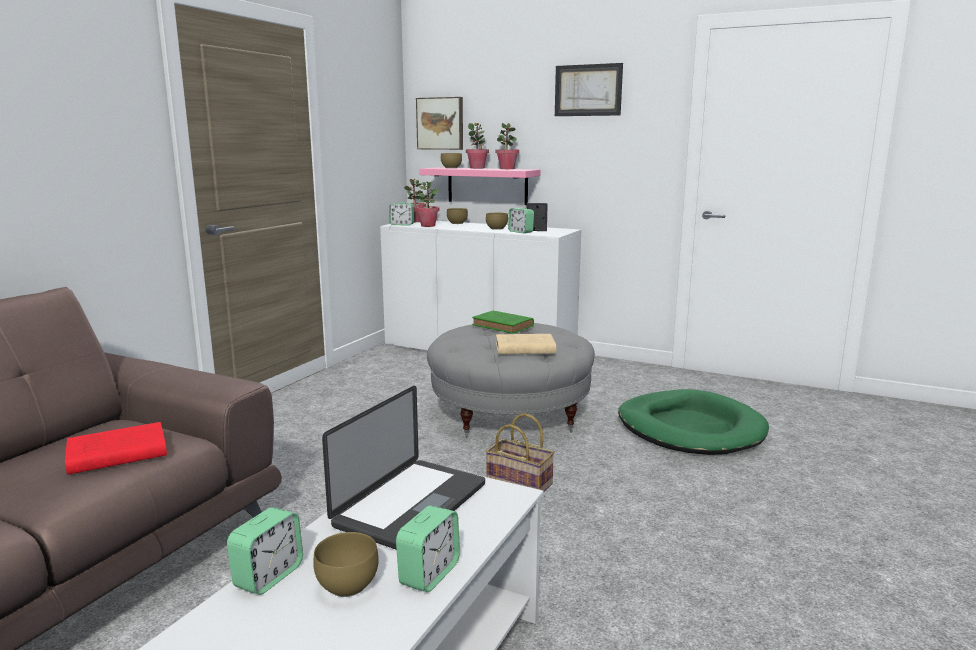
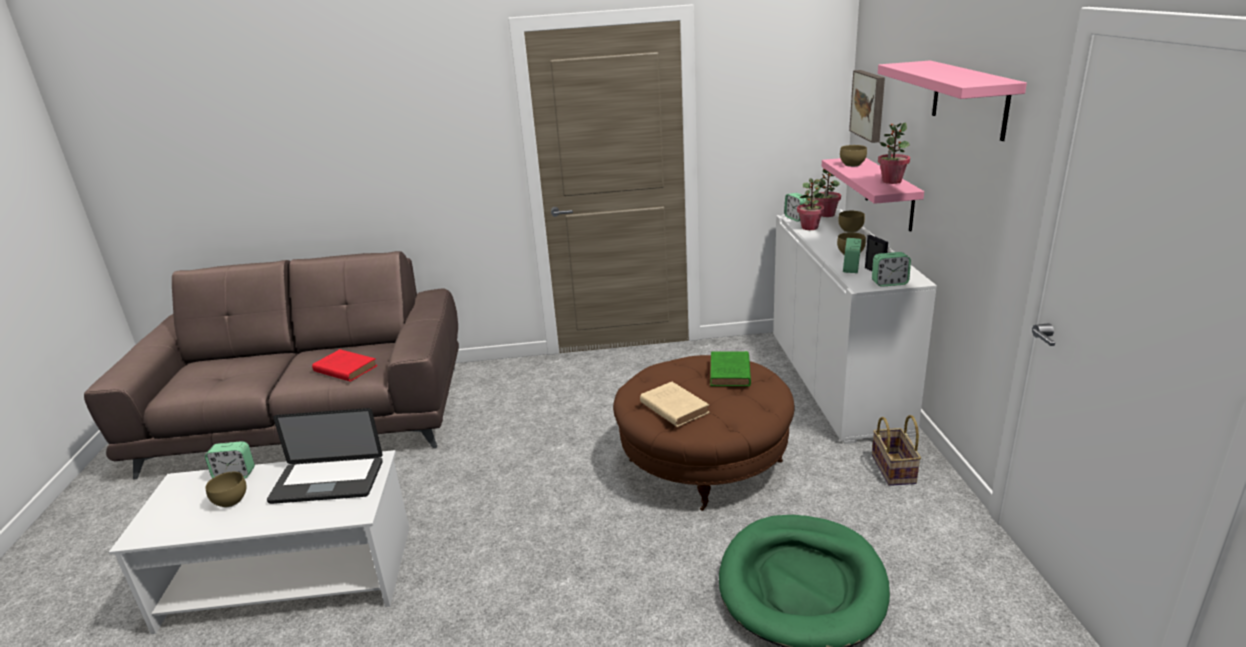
camera: 60 degrees right, 10 degrees up
(429, 574) = (249, 521): alarm clock -> alarm clock (889, 283)
(477, 168) = (875, 171): potted plant -> none
(510, 413) = (704, 461): grey ottoman -> brown ottoman
(521, 483) = (574, 522): basket -> basket (895, 470)
(588, 90) = (969, 99): picture -> pink shelf

